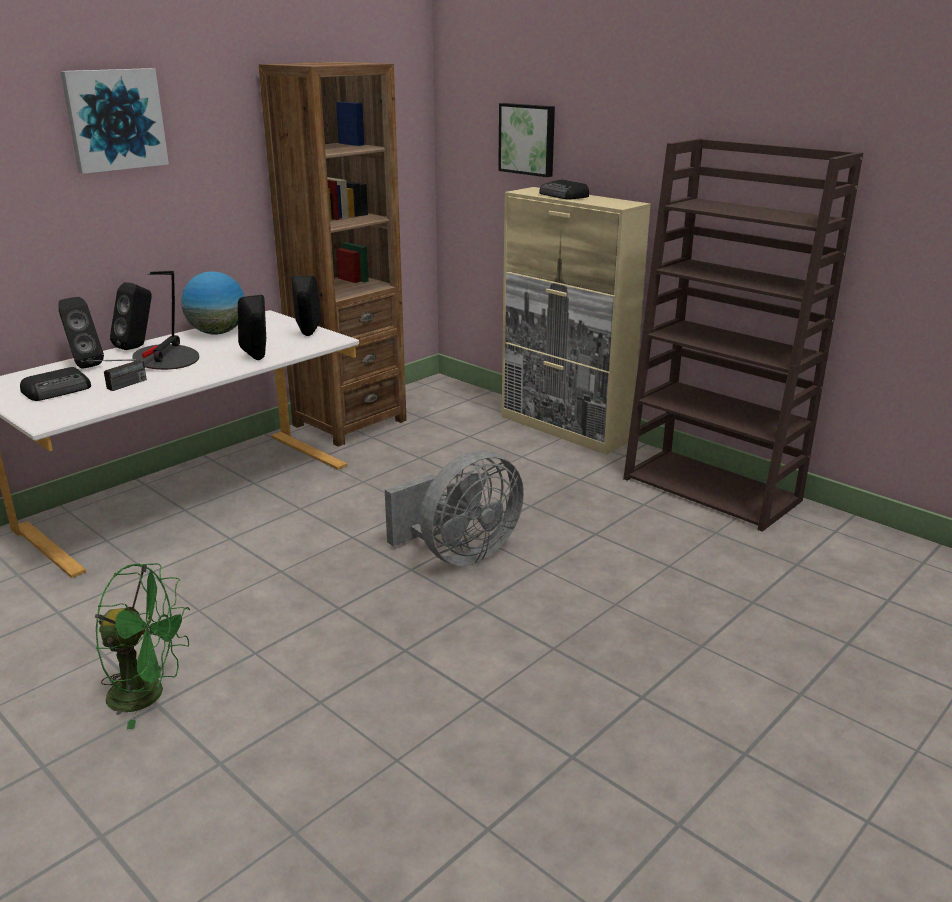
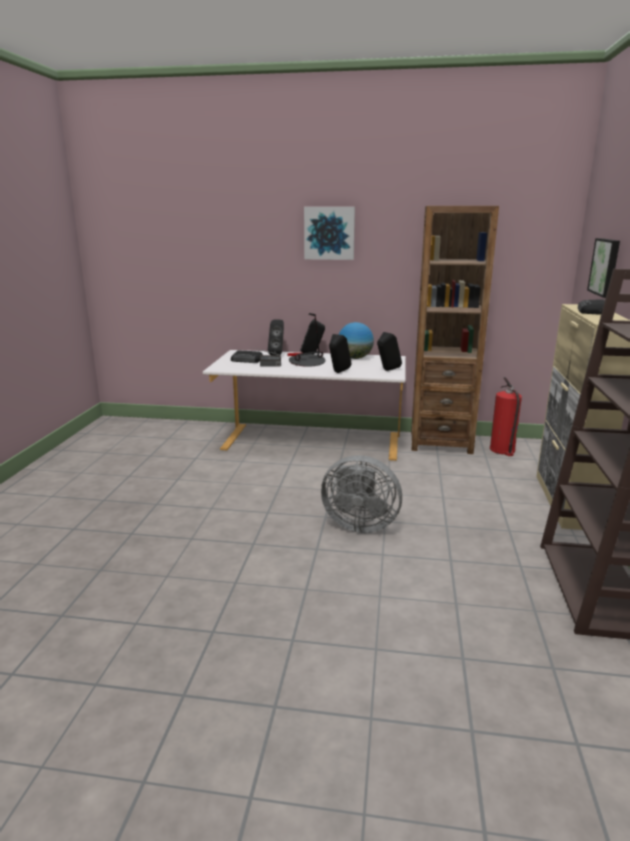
camera: 55 degrees right, 5 degrees down
(148, 694) = (161, 499): green fan -> none
(422, 403) = (502, 450): none -> fire extinguisher

